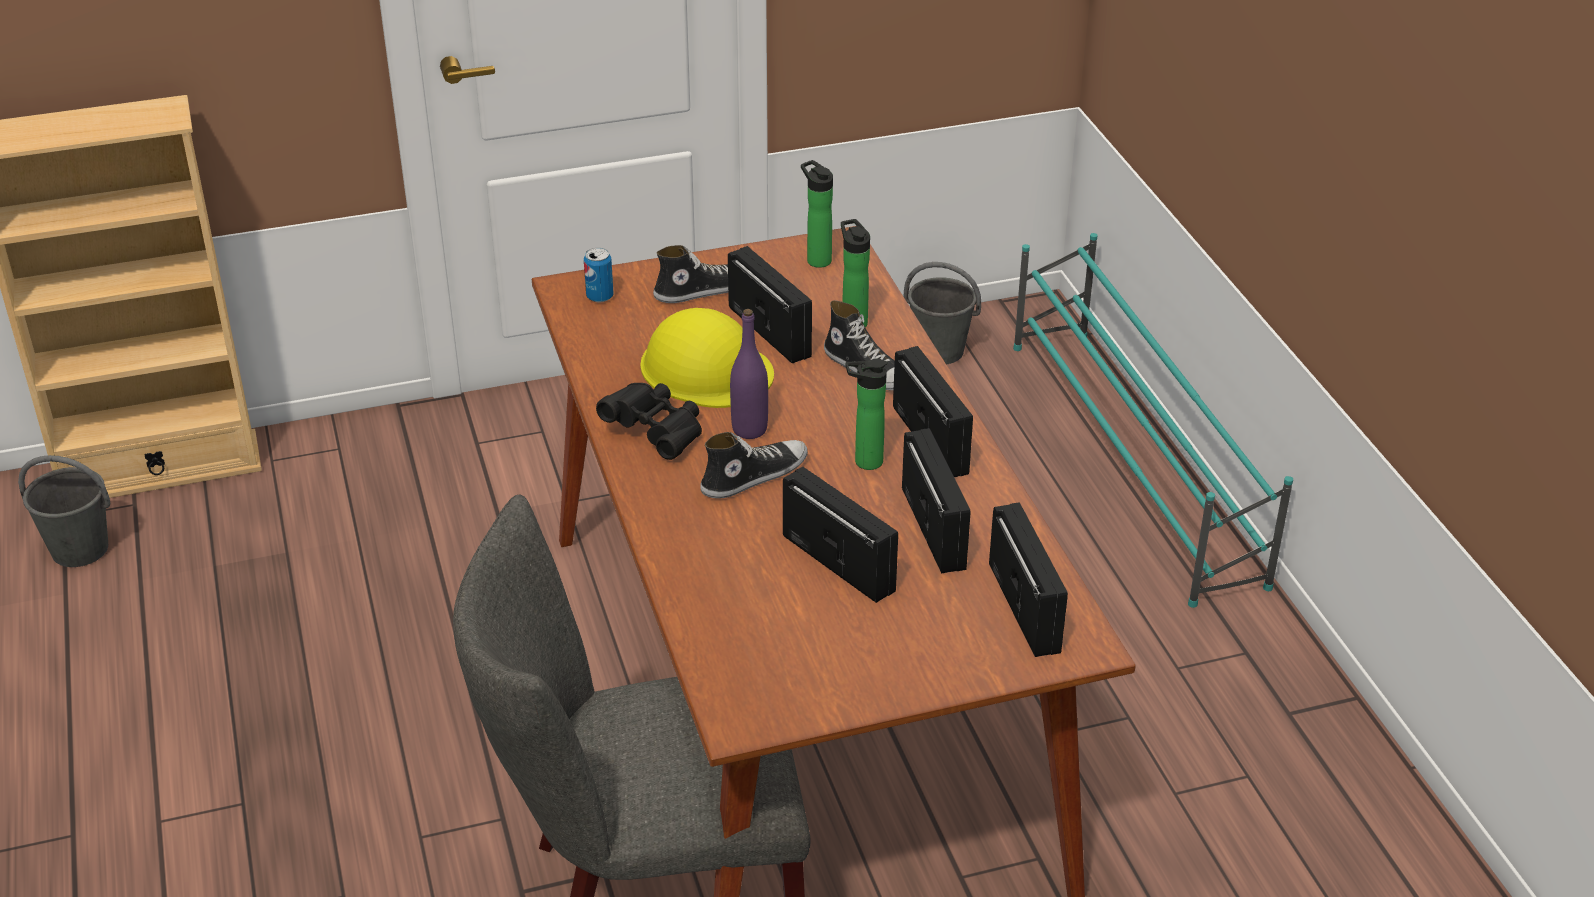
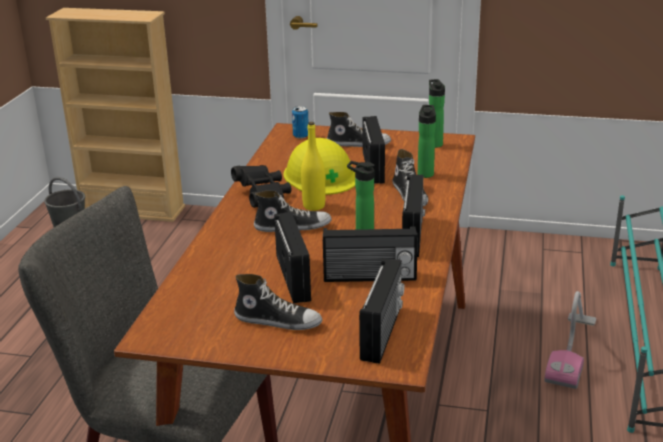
camera: 30 degrees right, 10 degrees down
(749, 429) = (314, 206): purple bottle -> yellow bottle
(882, 636) = (278, 320): none -> shoe
(936, 528) = (369, 277): radio -> radio turned 75 degrees clockwise
(940, 351) = (563, 255): grey bucket -> none
(1051, 511) = (571, 351): none -> vacuum cleaner

